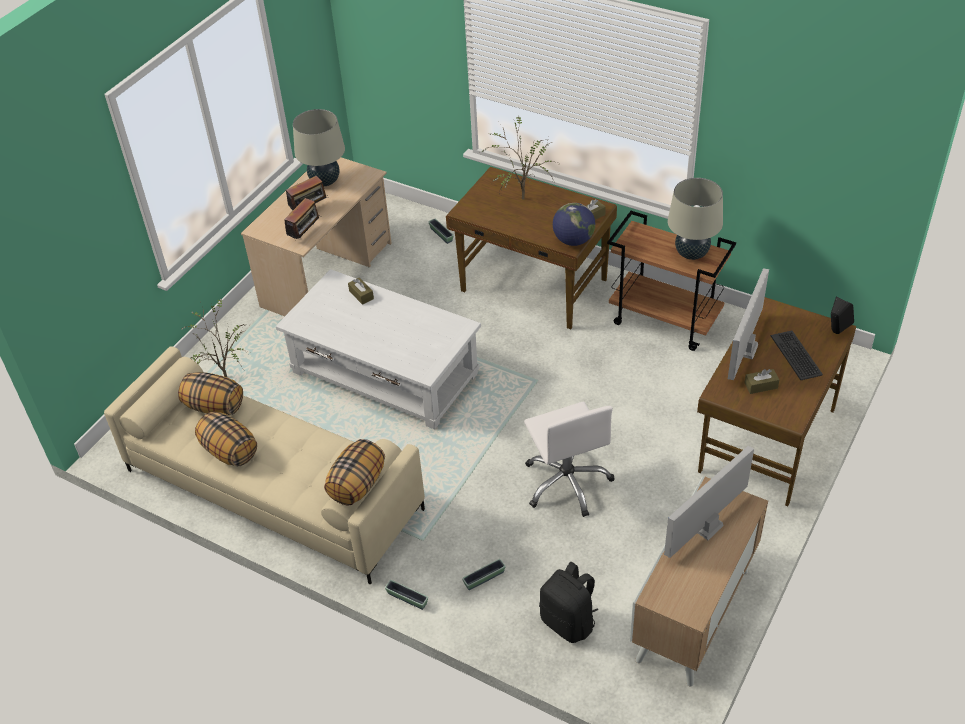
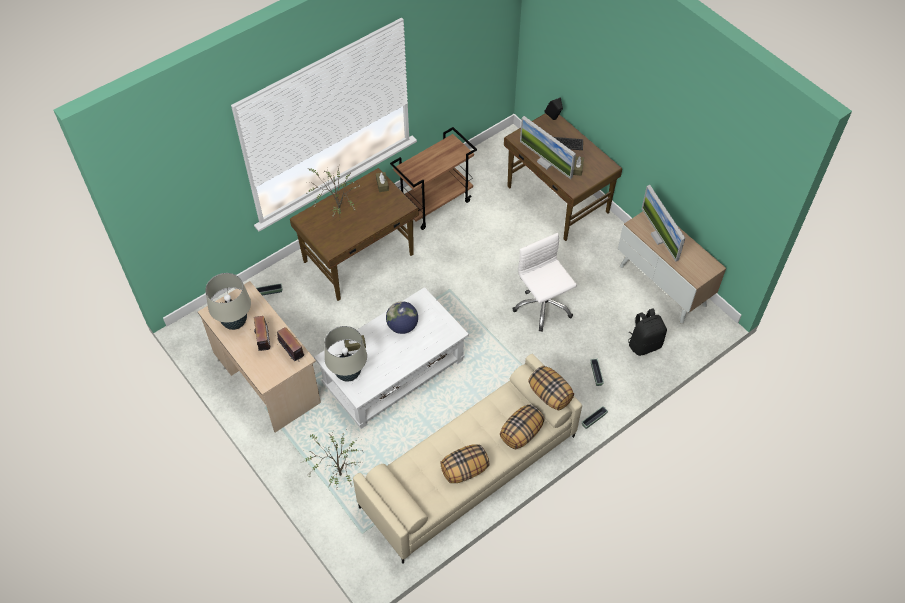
camera: 70 degrees left, 10 degrees up
(214, 407) = (415, 470): pillow -> pillow (521, 433)
(567, 482) = (542, 306): white office chair -> white office chair turned 120 degrees counterclockwise
(573, 240) = (401, 202): globe -> globe (402, 326)
(691, 253) = (444, 152): beige table lamp -> beige table lamp (348, 373)

